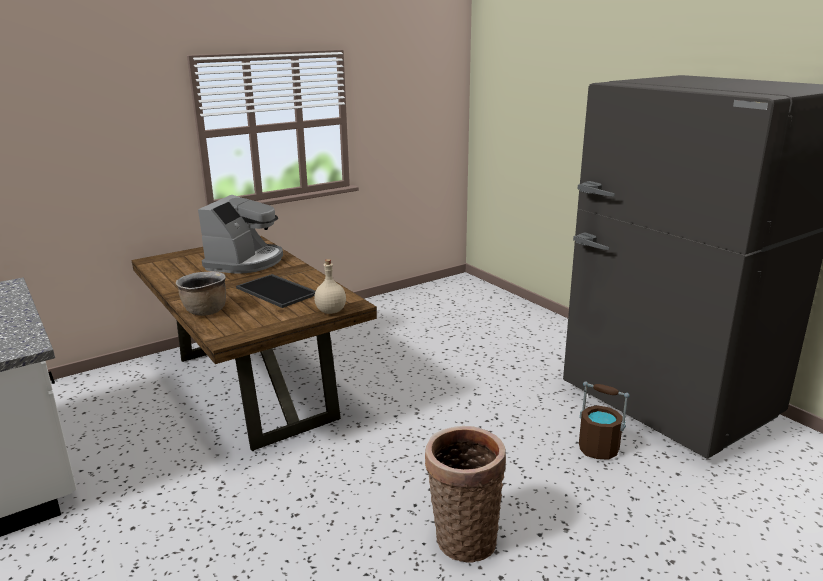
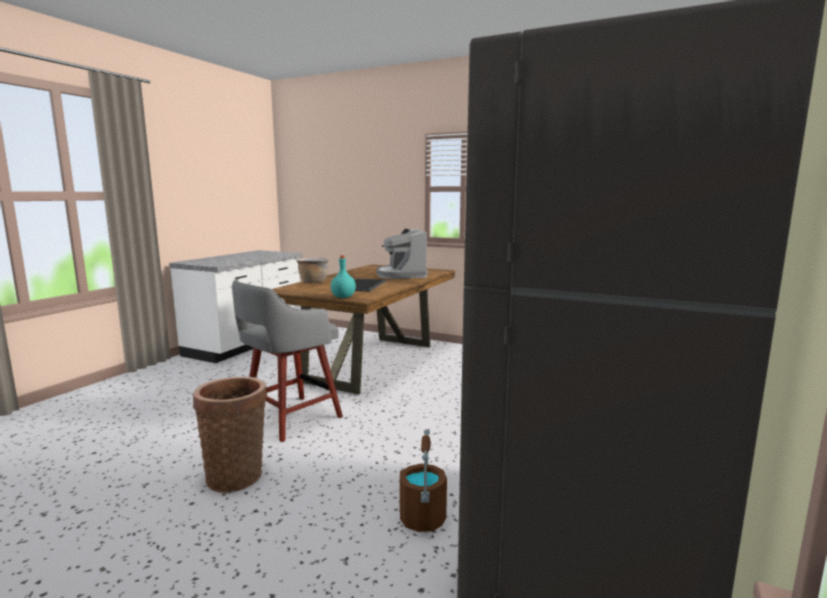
camera: 60 degrees right, 10 degrees down
(245, 262) = (401, 275): coffee machine -> coffee machine turned 90 degrees clockwise
(330, 311) = (343, 297): beige bottle -> turquoise bottle
(356, 479) = (289, 419): none -> grey stool

